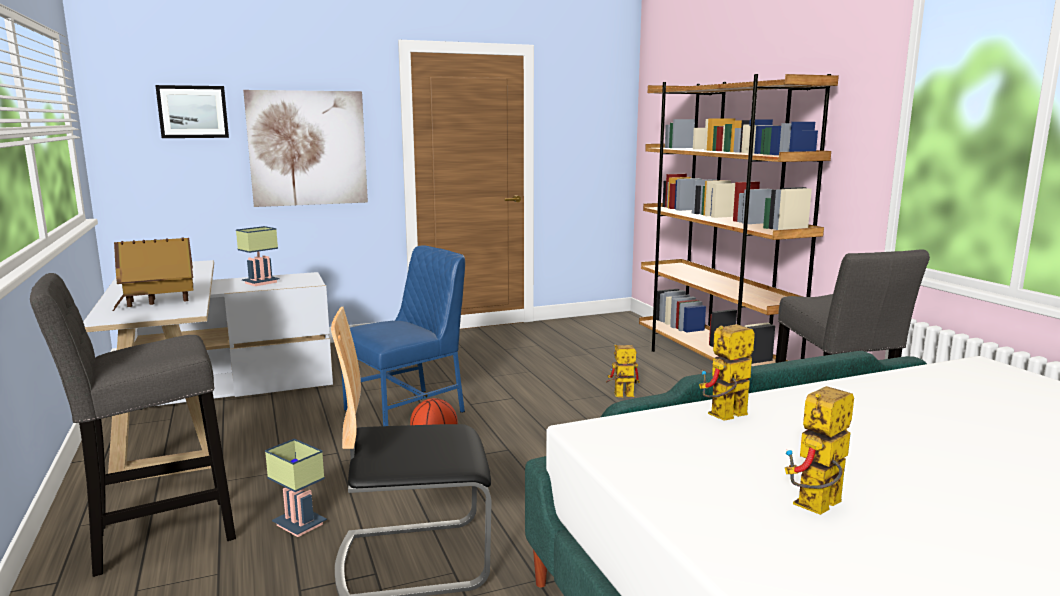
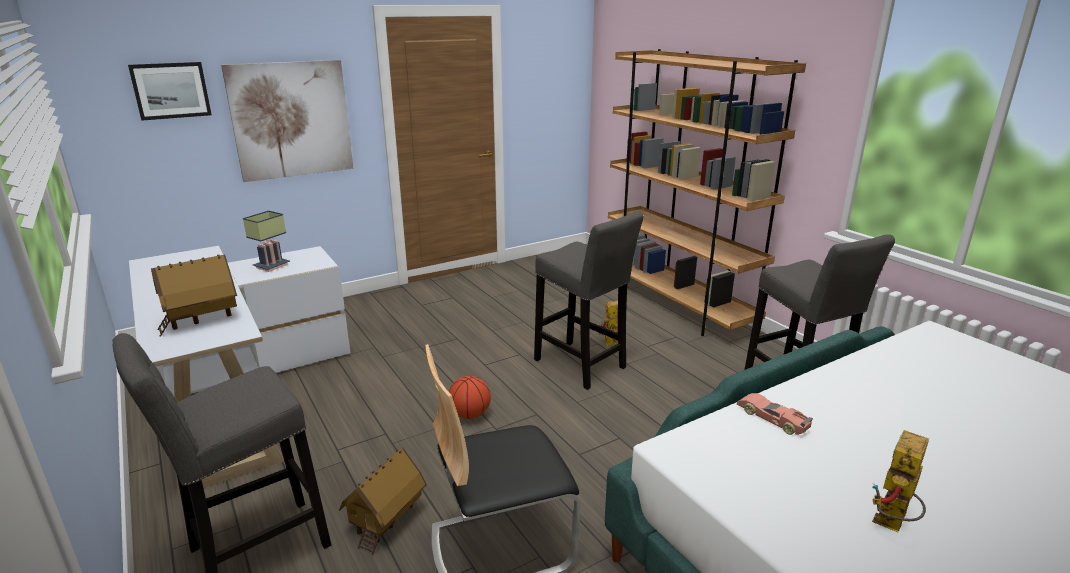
camera: 10 degrees left, 10 degrees up
(302, 524) = (386, 520): table lamp -> toy house
(407, 411) = (431, 378): blue chair -> none
(579, 412) = (582, 366): none -> grey stool
(724, 417) = (772, 419): toy robot -> toy car

